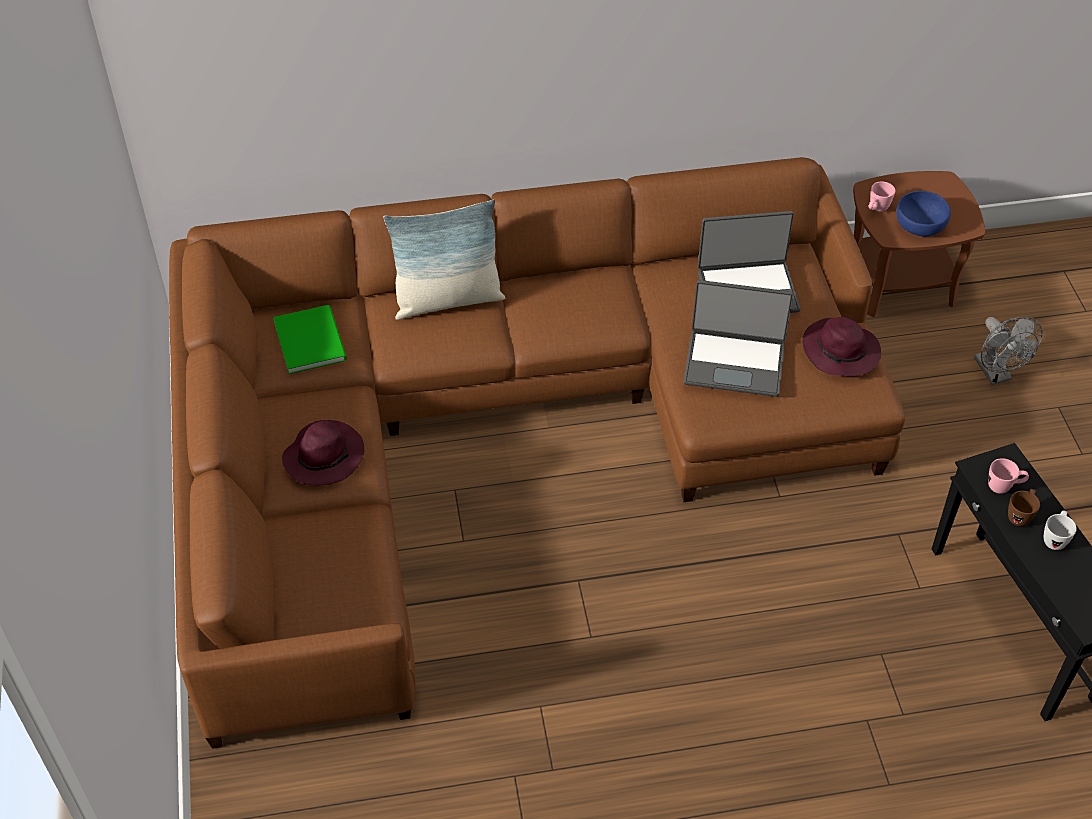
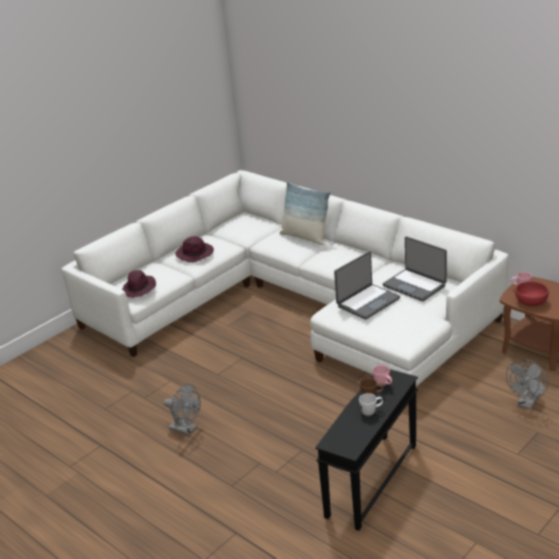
camera: 55 degrees right, 20 degrees down
(311, 339) = (246, 226): green book -> none
(496, 428) = (292, 303): brown sofa -> white sofa
(699, 761) = (186, 429): none -> grey fan
(734, 363) = (367, 302): laptop -> laptop turned 105 degrees counterclockwise
(841, 352) = (416, 322): purple hat -> purple hat (139, 289)
(919, 225) = (530, 301): blue bowl -> red bowl

